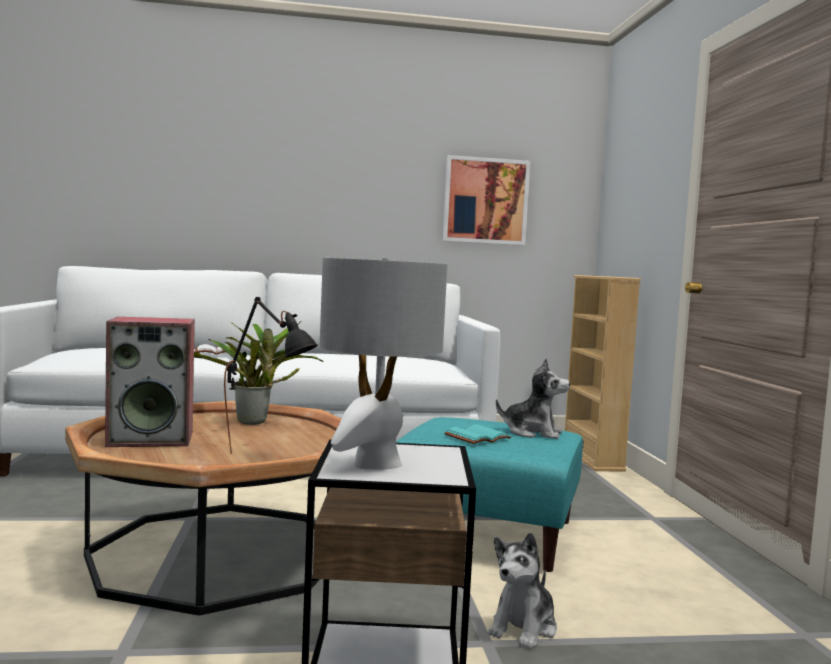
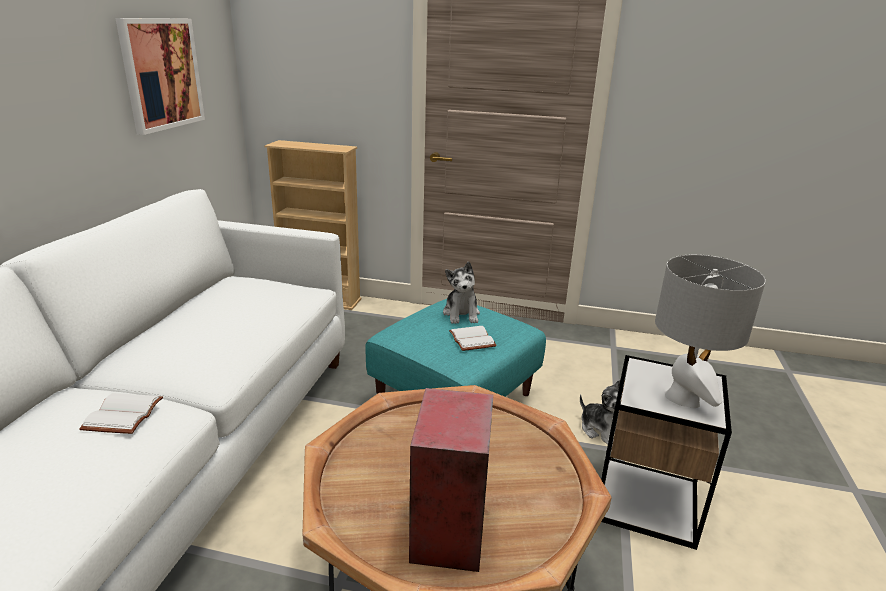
camera: 70 degrees left, 20 degrees up
(255, 422) = (391, 445): potted plant -> none
(267, 456) = (529, 454): black table lamp -> none
(477, 438) = (473, 340): turquoise book -> white book
(532, 433) = (461, 314): plush toy -> plush toy turned 135 degrees clockwise

